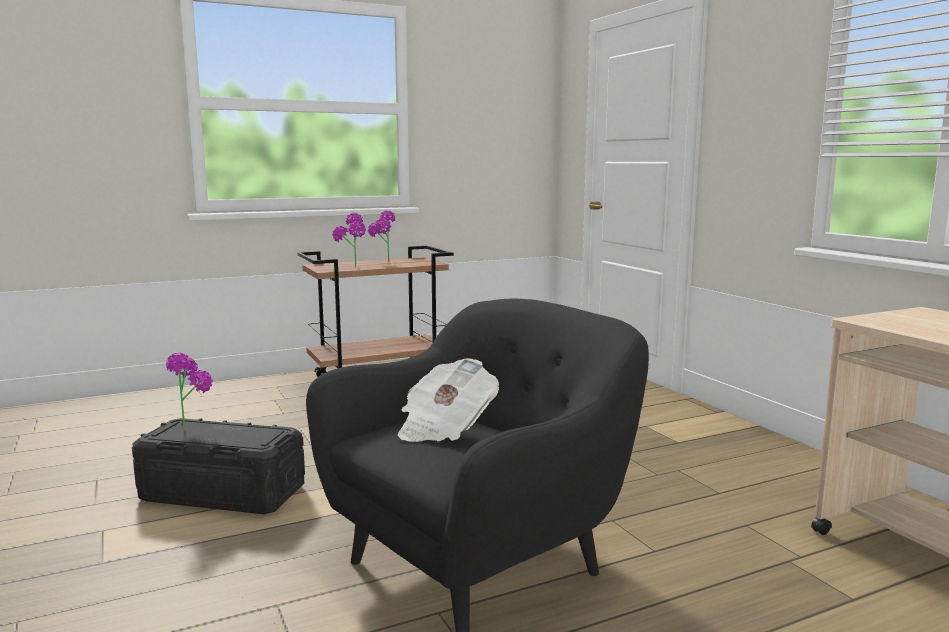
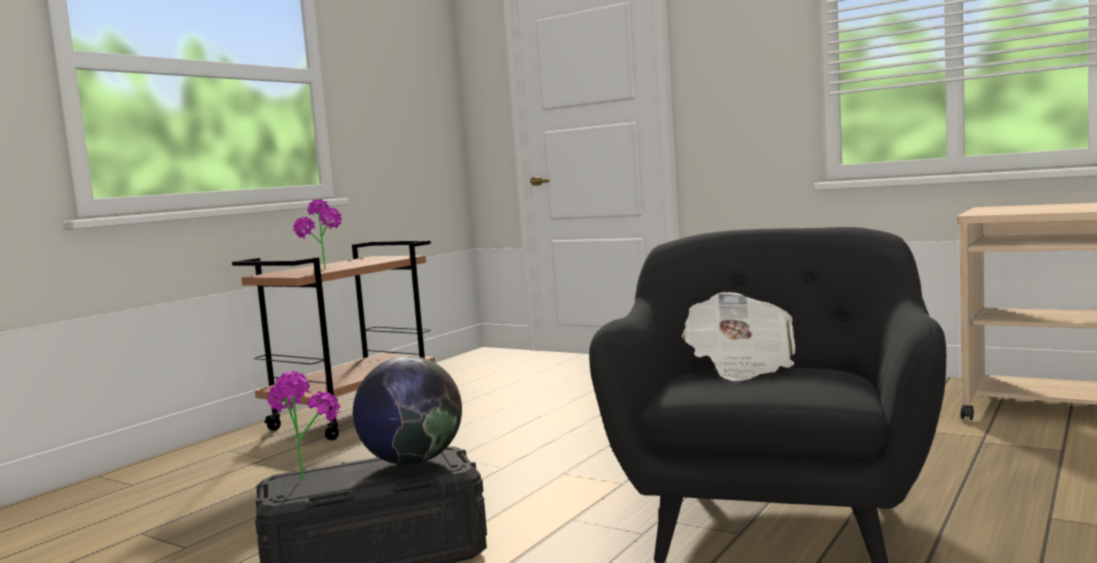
camera: 30 degrees left, 5 degrees down
(249, 433) = (412, 461): none -> globe
(382, 263) = (343, 263): potted plant -> none

